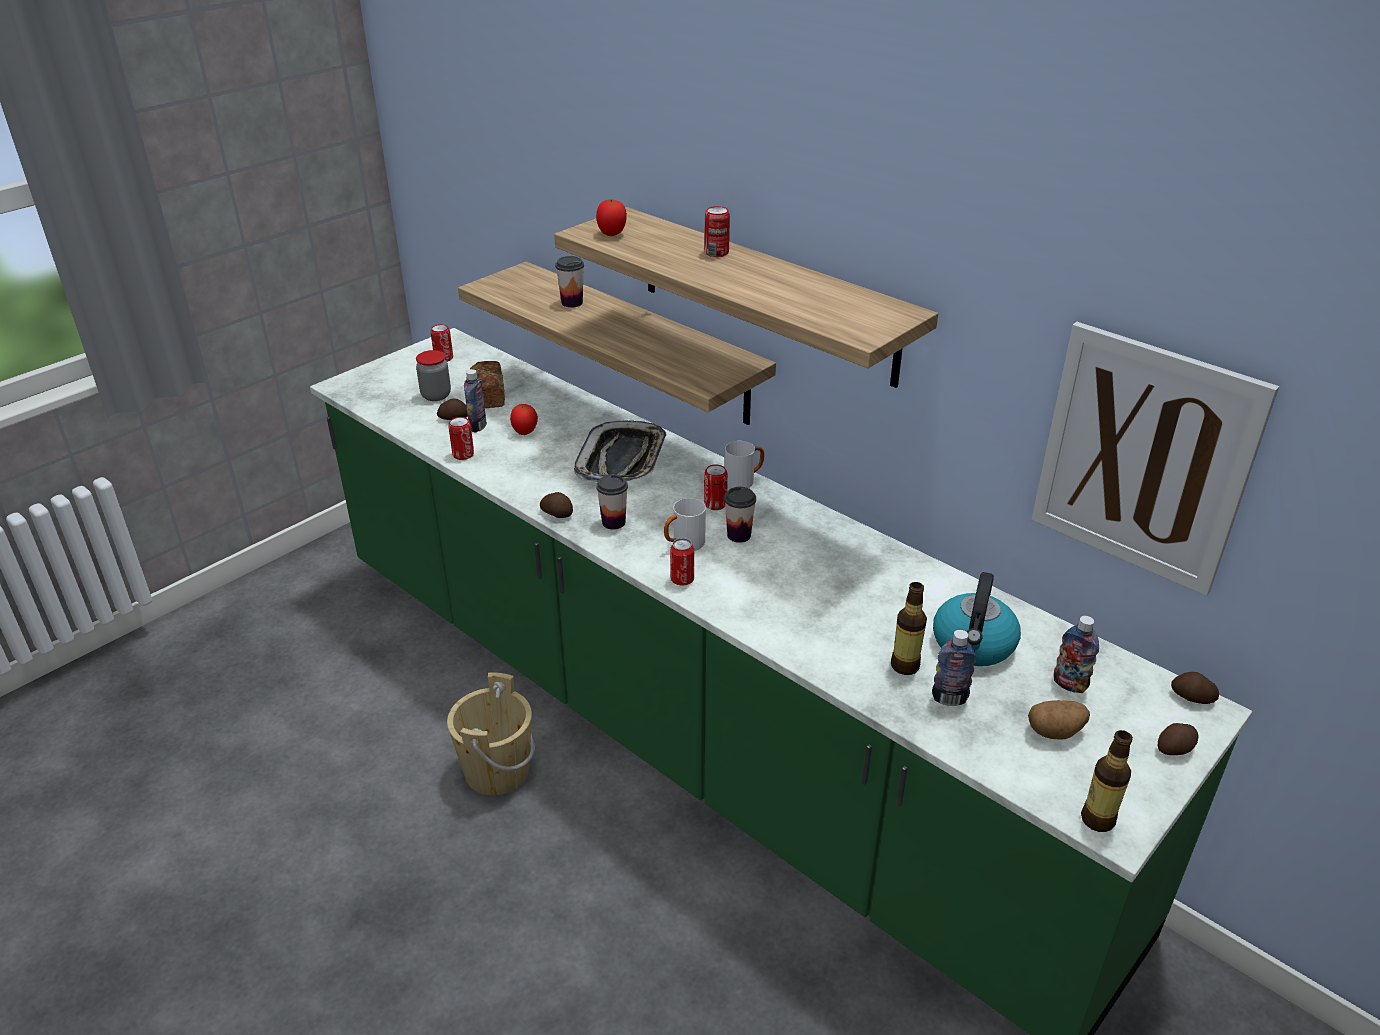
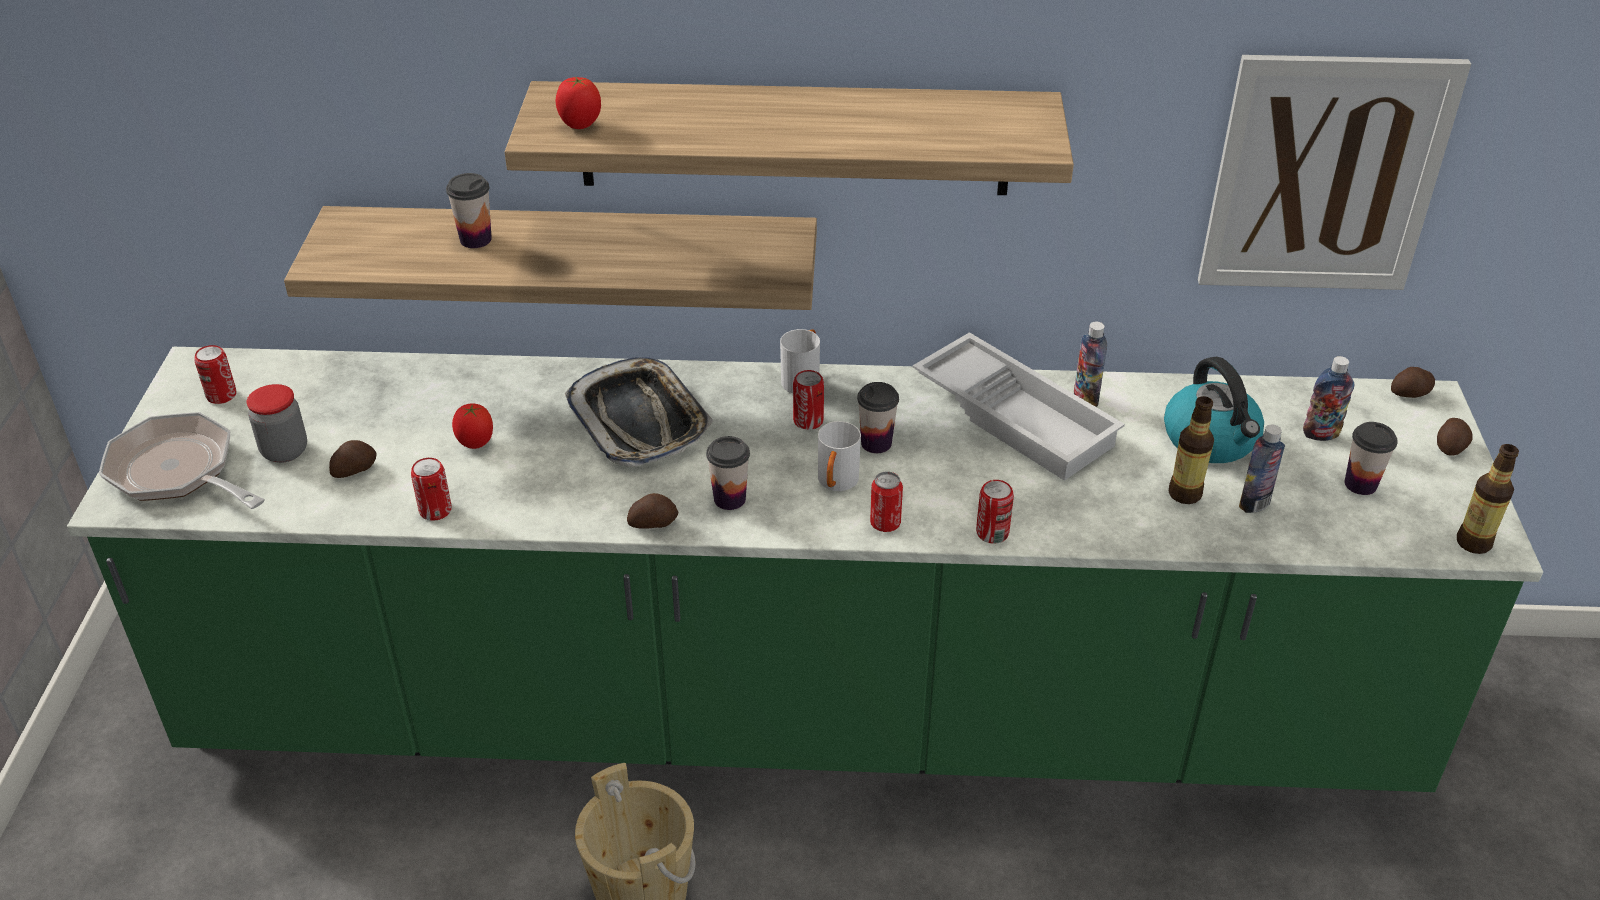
camera: 40 degrees left, 5 degrees up
(381, 384) = (179, 472): none -> frying pan
(478, 426) = (403, 465): bottle -> bottle (1085, 398)
(488, 395) = (358, 417): bread -> none
(716, 253) = (739, 105): can -> can (992, 533)
(852, 563) = (1017, 415): none -> white tray
(1055, 731) = (1360, 484): potato -> cup

